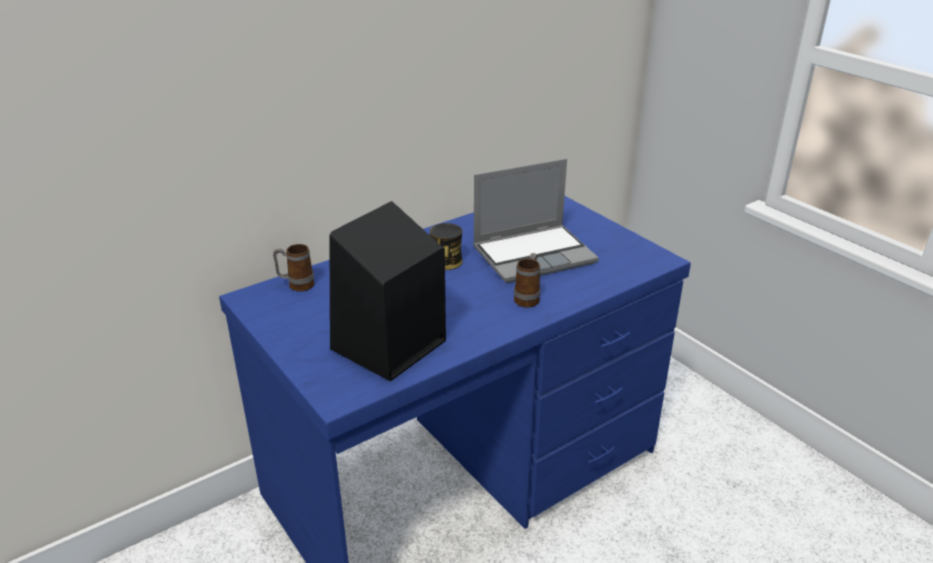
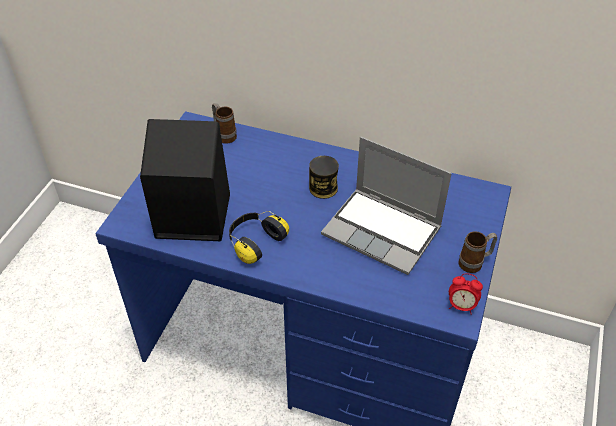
camera: 55 degrees right, 15 degrees up
(471, 322) = (255, 242): none -> headphones
(528, 298) = (315, 258): mug -> mug (474, 263)
(651, 254) = (461, 306): none -> alarm clock

